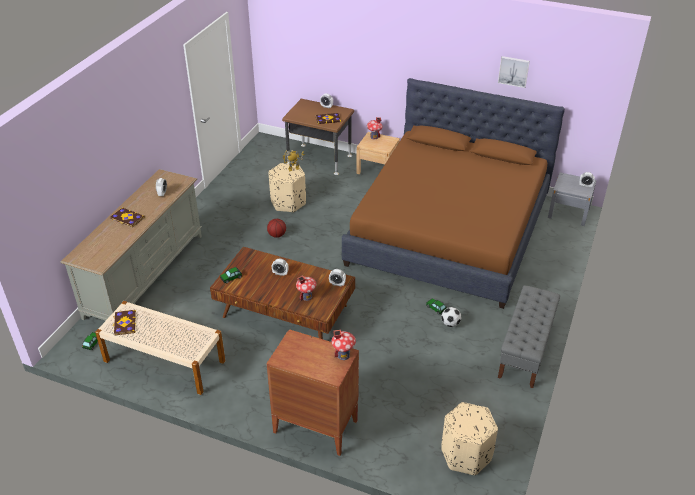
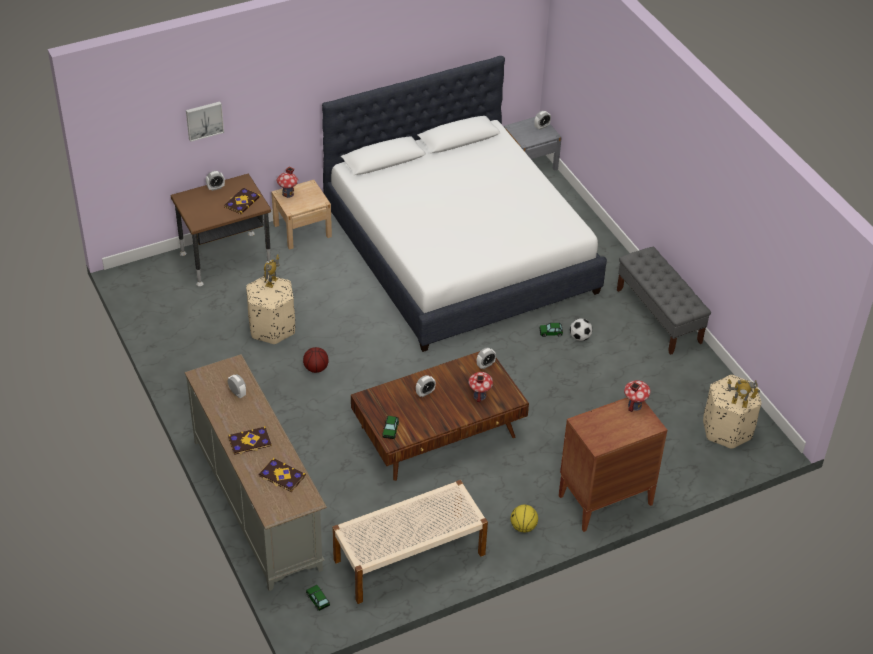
camera: 50 degrees left, 5 degrees up
(124, 323) = (370, 542): book -> book (281, 476)
(245, 399) = (523, 527): none -> basketball
(449, 230) = (459, 250): brown bed -> white bed
(463, 430) = (739, 403): none -> toy robot
(513, 71) = (438, 41): picture -> picture (204, 120)

